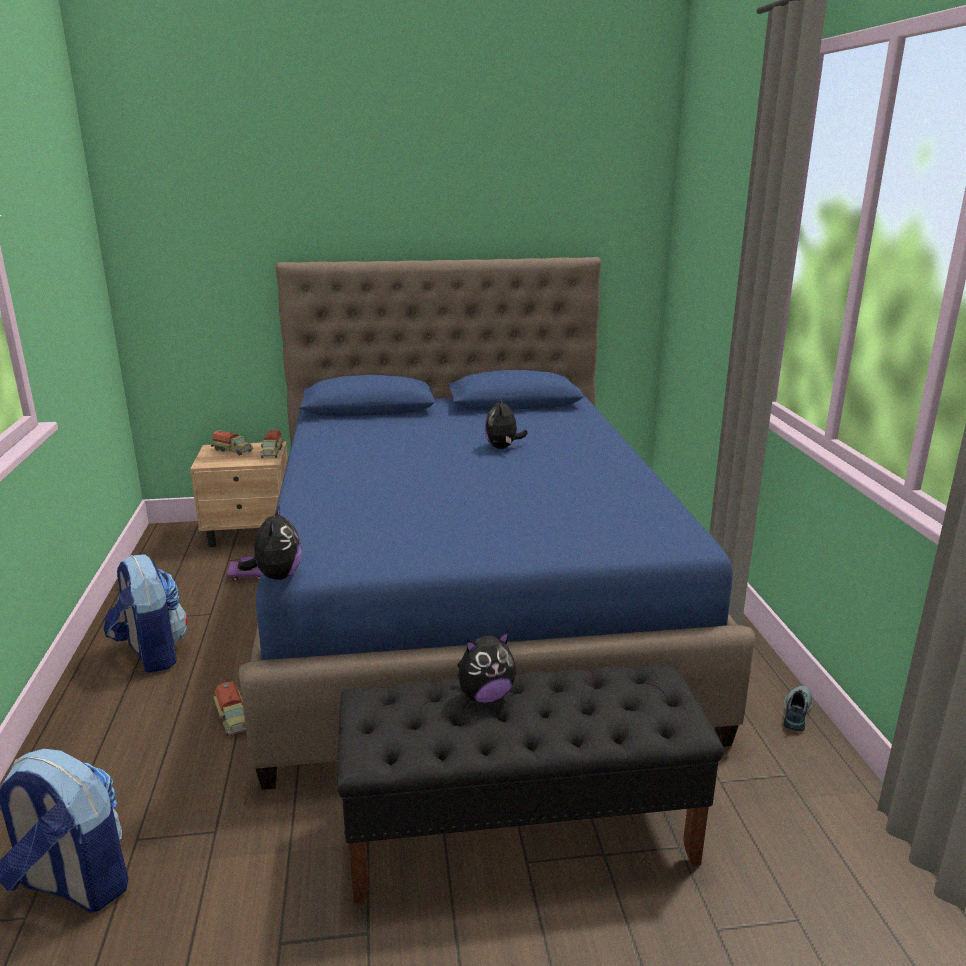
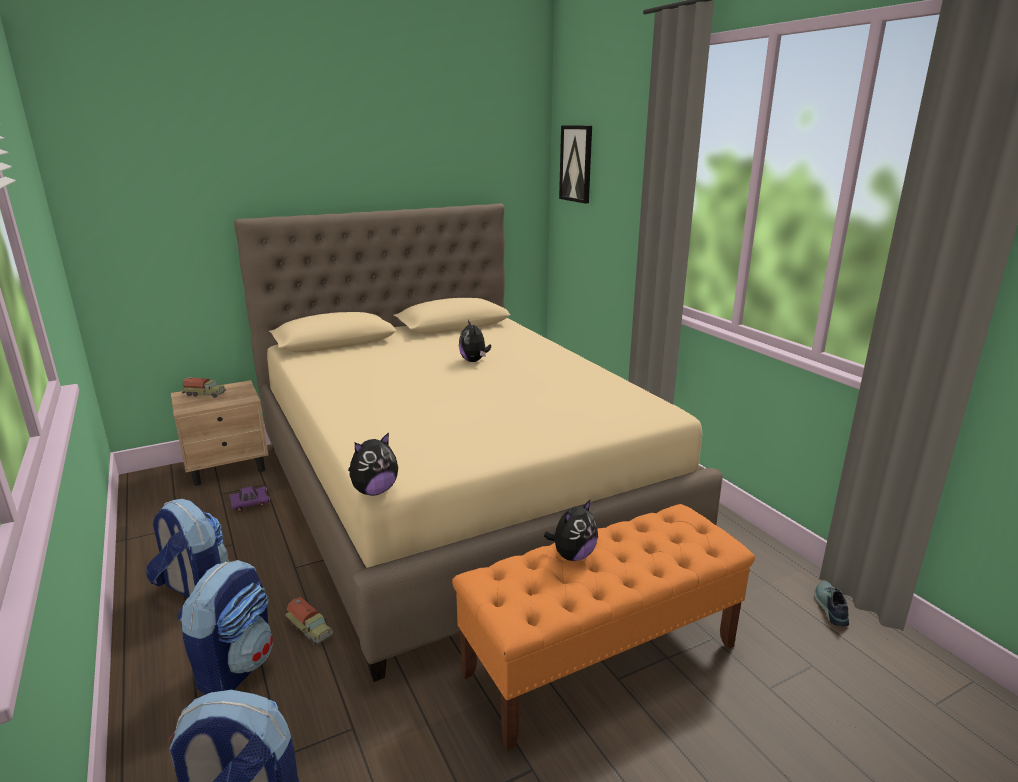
camera: 20 degrees left, 0 degrees up
(146, 738) = (236, 666): none -> backpack
(272, 452) = (245, 391): toy truck -> none
(276, 576) = (374, 491): plush toy -> plush toy turned 75 degrees clockwise
(468, 605) = (457, 494): blue bed -> beige bed
(521, 834) = (601, 659): black bench -> orange bench
(695, 210) = (576, 163): none -> picture
(795, 712) = (731, 526): shoe -> shoe (829, 607)

